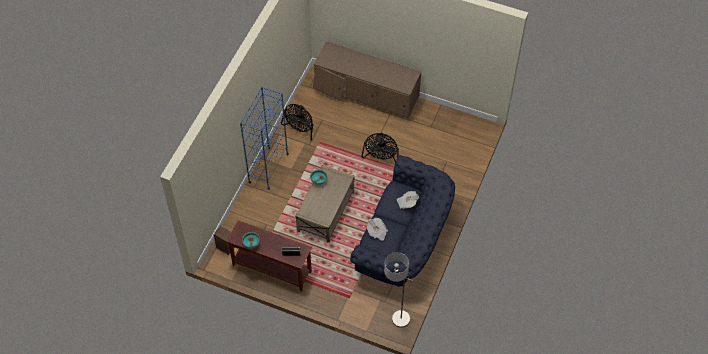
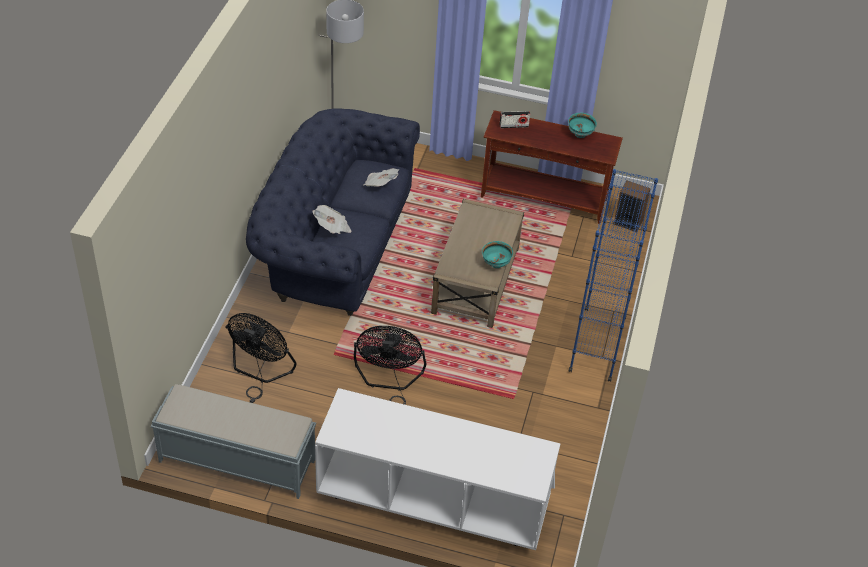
camera: 170 degrees right, 10 degrees down
(300, 127) = (560, 425): black fan -> black fan (257, 371)
(365, 97) = (435, 501): brown tv stand -> white tv stand
(455, 121) = (236, 460): none -> grey bench

